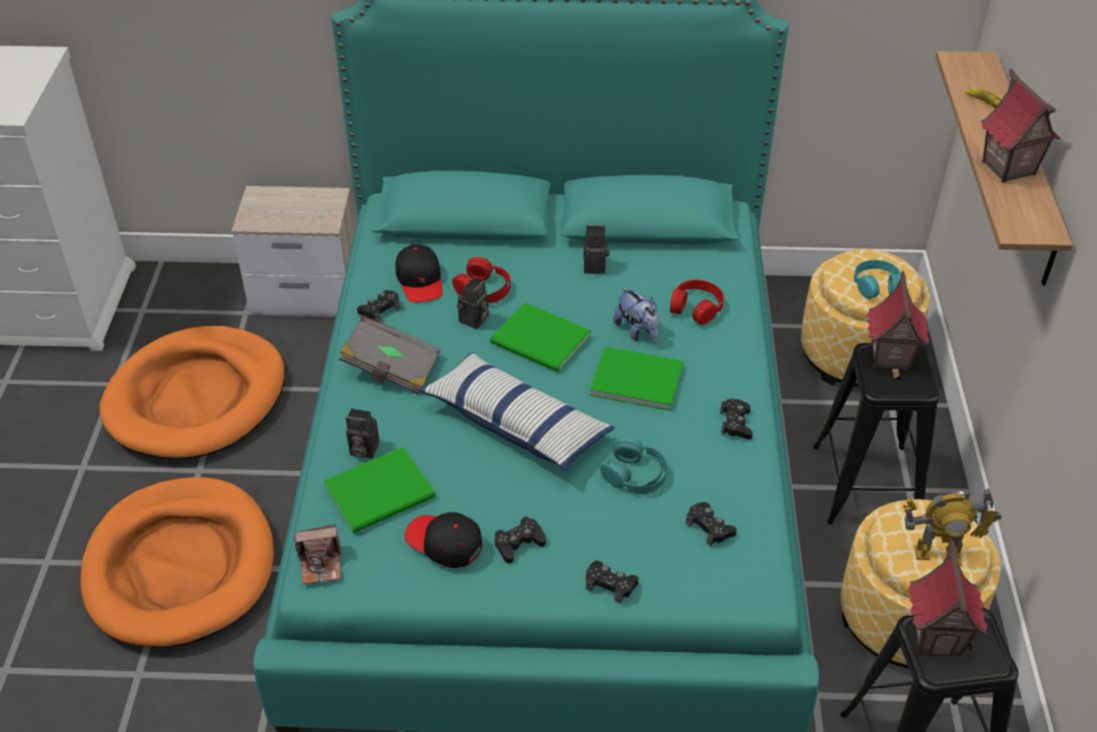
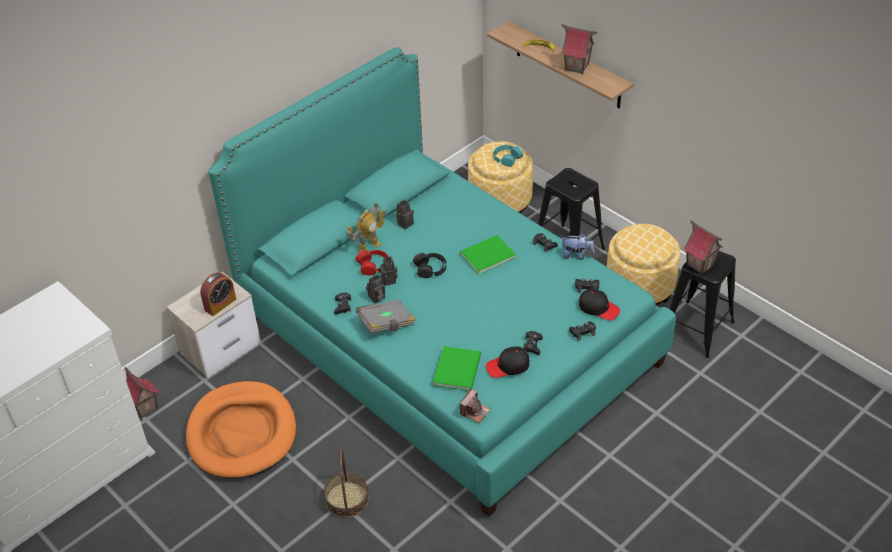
camera: 45 degrees left, 0 degrees up
(181, 566) = (347, 499): orange dog bed -> basket
(295, 221) = (220, 304): none -> alarm clock
(362, 449) = (424, 361): camera -> camera (376, 298)
(420, 281) = (341, 282): black cap -> black cap (598, 308)
(516, 424) = (468, 306): pillow -> none
(541, 342) = (430, 268): green book -> black headphones
(635, 474) = (536, 289): turquoise headphones -> none
(637, 331) = (460, 237): plush toy -> plush toy (576, 255)
(696, 307) = (468, 211): red headphones -> none
(889, 357) = (563, 180): toy house -> toy house (144, 408)
(937, 554) = (653, 243): toy robot -> toy robot (369, 246)

